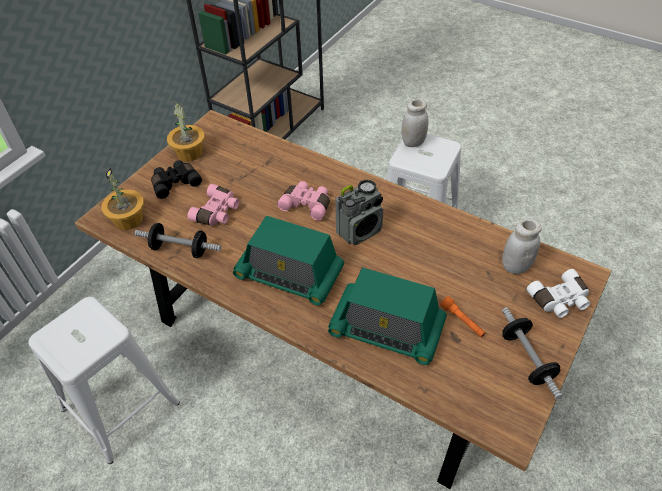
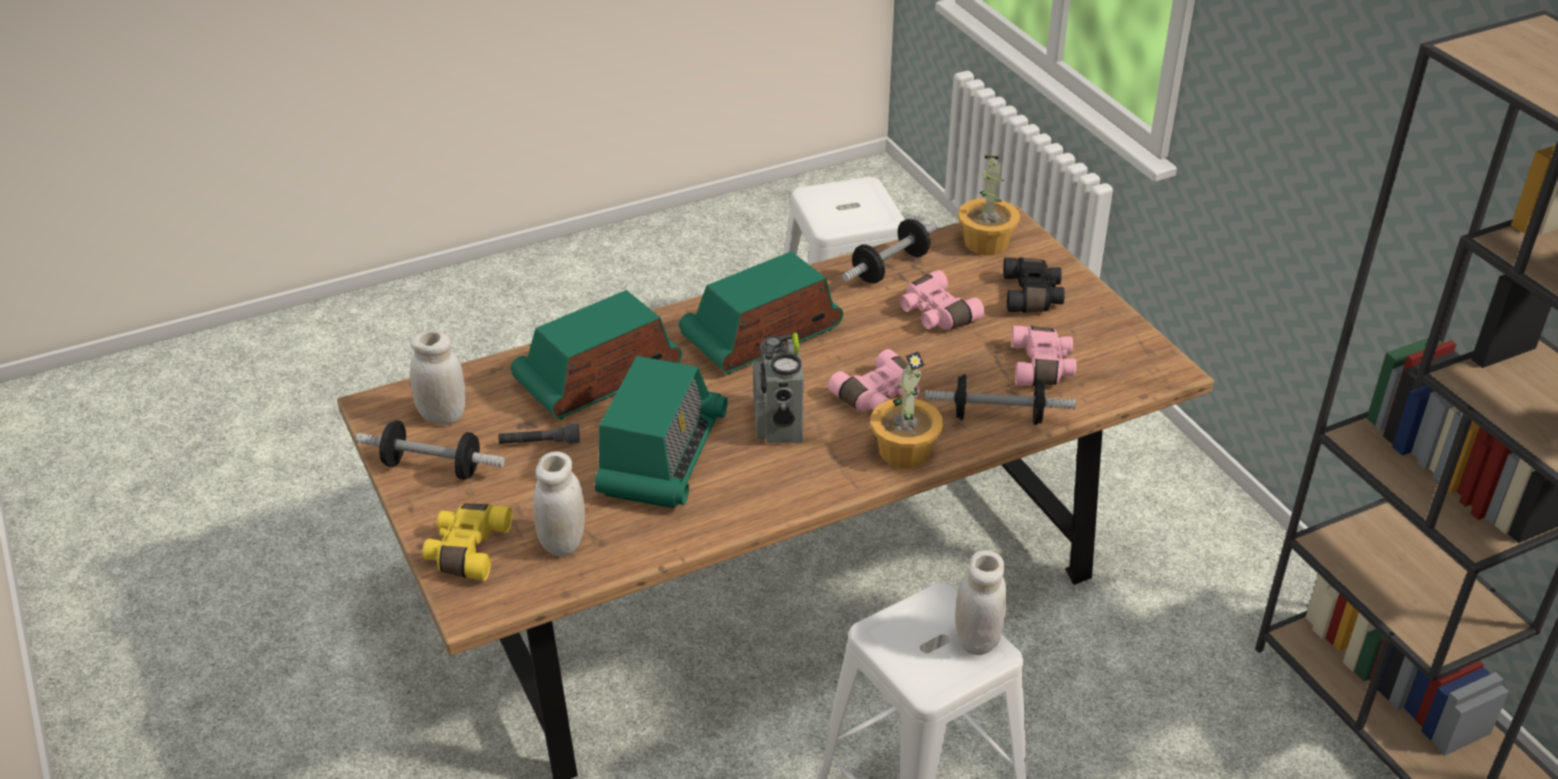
camera: 120 degrees right, 10 degrees down
(189, 152) = (1100, 326): potted plant -> potted plant (904, 450)
(239, 159) = (1043, 367): none -> pink binoculars
(290, 160) = (997, 417): none -> dumbbell
(424, 262) = (662, 457): none -> radio
(462, 321) = (539, 443): orange flashlight -> grey flashlight
(486, 387) = (442, 415): none -> white jar
(559, 300) = (466, 550): white binoculars -> yellow binoculars

